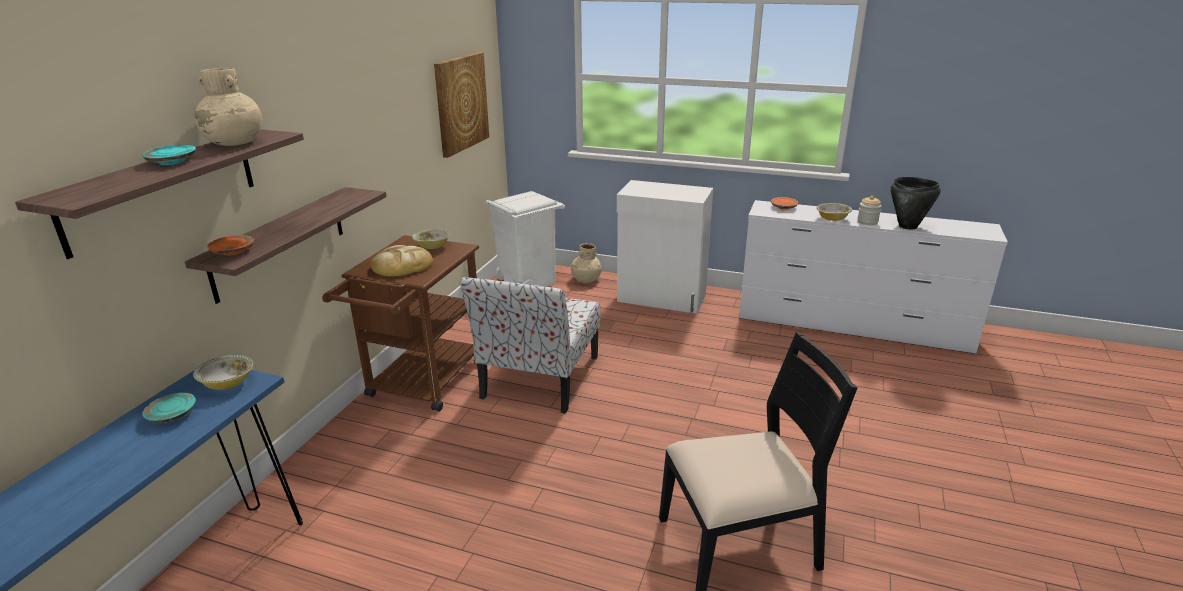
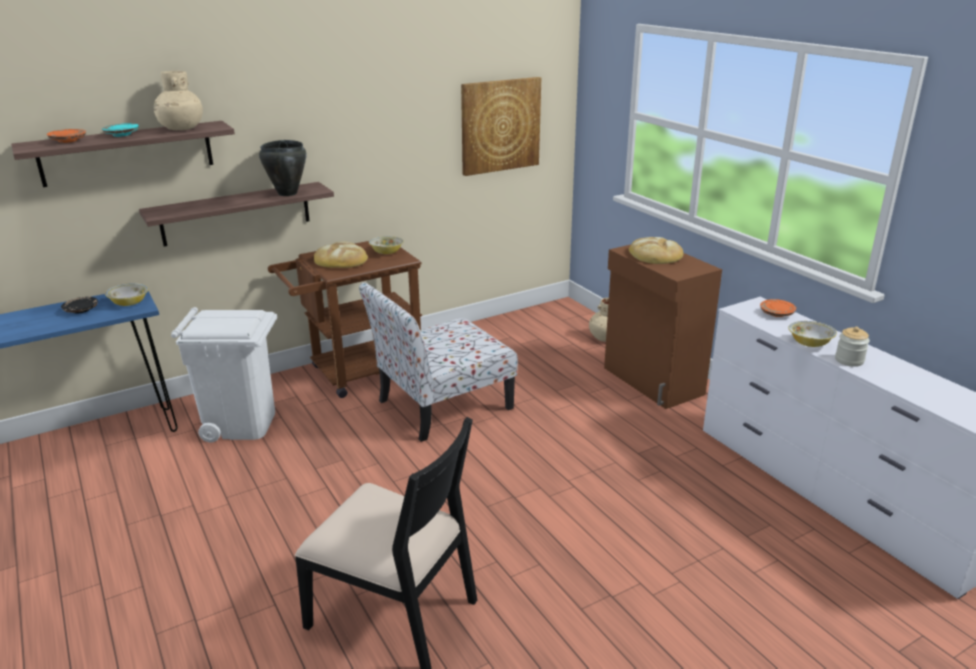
camera: 40 degrees right, 0 degrees up
(172, 415) = (81, 310): turquoise plate -> black plate
(233, 251) = (169, 209): orange plate -> orange plate (68, 141)
(528, 282) = (551, 322): white trash can -> white trash can (242, 424)
(655, 189) = (655, 255): none -> bread
(662, 298) = (652, 381): white cabinet -> brown cabinet
(908, 226) = (894, 383): black cooking pot -> black cooking pot (287, 193)

